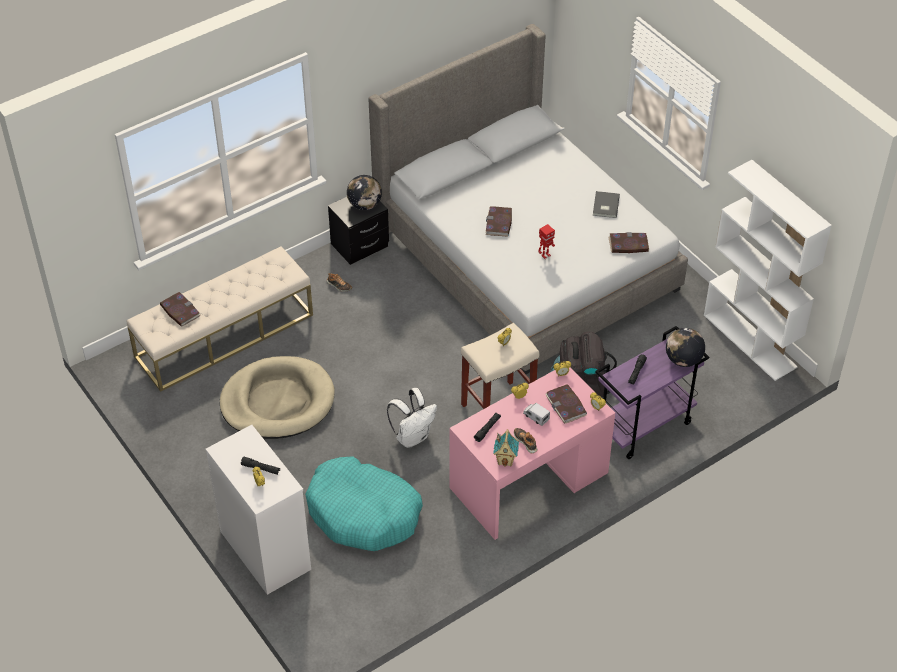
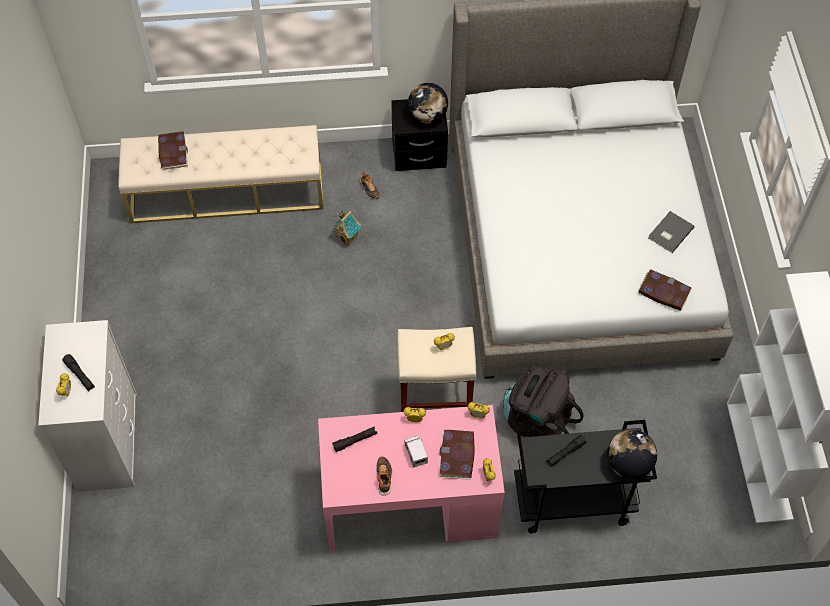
camera: 30 degrees right, 10 degrees up
(277, 401) = (227, 287): beige dog bed -> none
(363, 513) = (224, 451): turquoise dog bed -> none
(412, 436) = (328, 391): white backpack -> none
(499, 223) = (539, 201): book -> none
(505, 460) = (348, 488): toy house -> toy house (348, 238)
(545, 255) = (562, 262): toy robot -> none
(643, 426) = (571, 502): purple cart -> black cart

